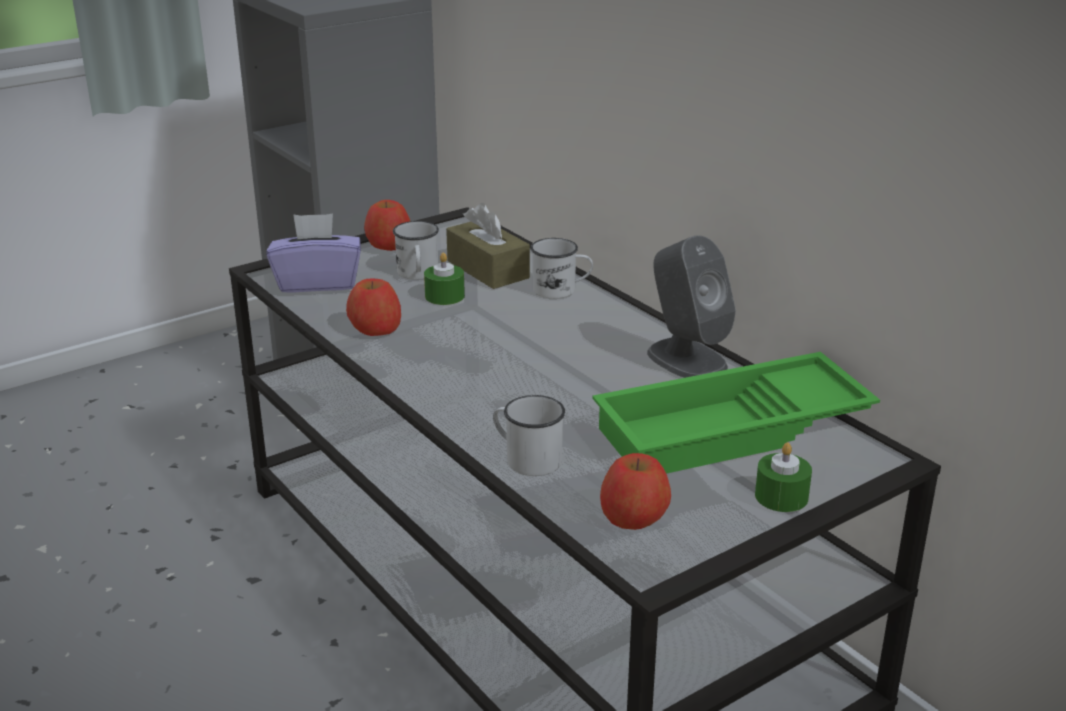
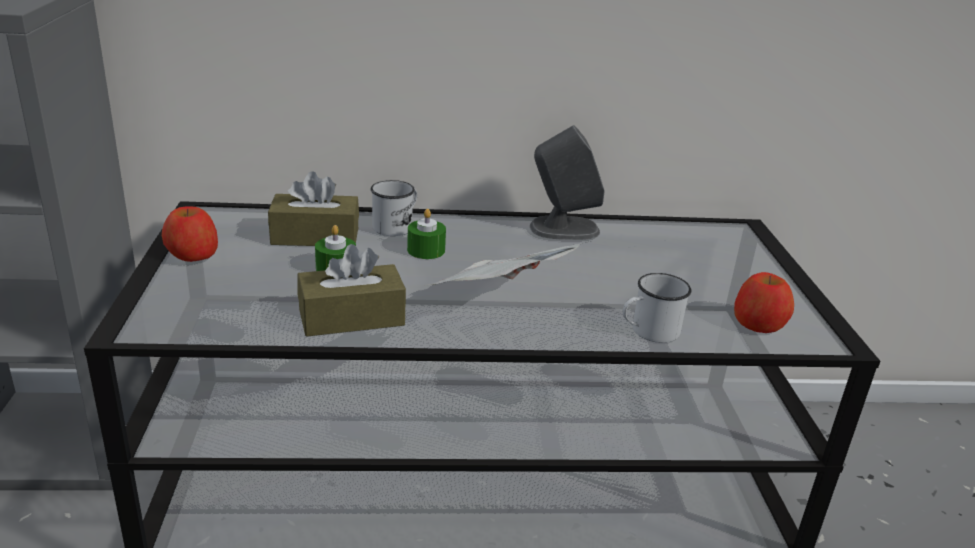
camera: 60 degrees left, 0 degrees up
(318, 282) = (212, 312): purple tissue box -> none
(375, 328) = (351, 317): apple -> brown tissue box
(418, 274) = (274, 264): white mug -> none
(485, 376) = (502, 302): none -> newspaper
(732, 431) = (672, 253): green tray -> none
(781, 496) = (766, 270): green candle -> green candle (426, 250)

